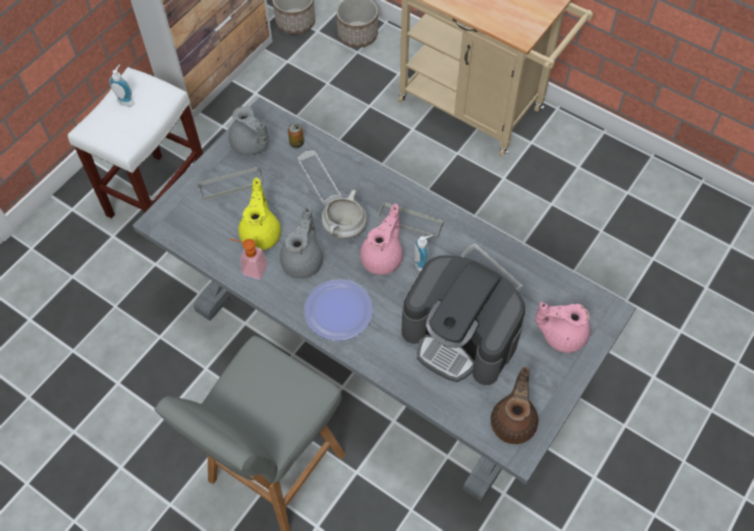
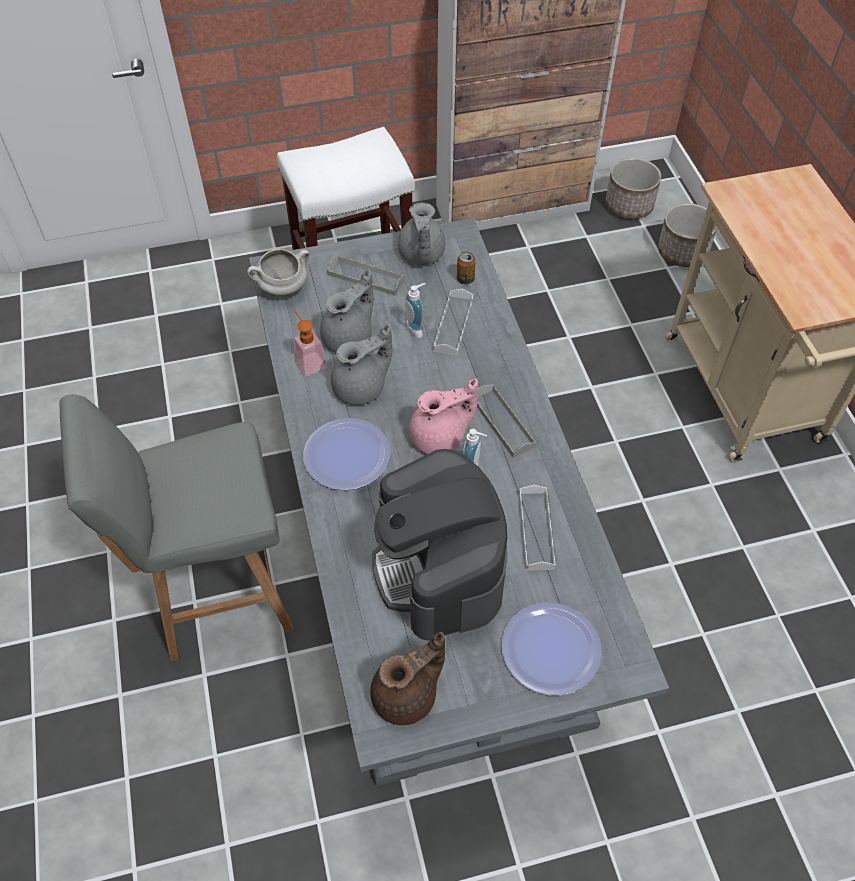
camera: 40 degrees right, 5 degrees down
(127, 100) = (352, 153): soap dispenser -> soap dispenser (417, 328)
(261, 233) = (349, 338): yellow teapot -> grey teapot
(345, 228) = (431, 385): white cooking pot -> white cooking pot (282, 288)
(561, 334) = (551, 649): pink teapot -> plate

